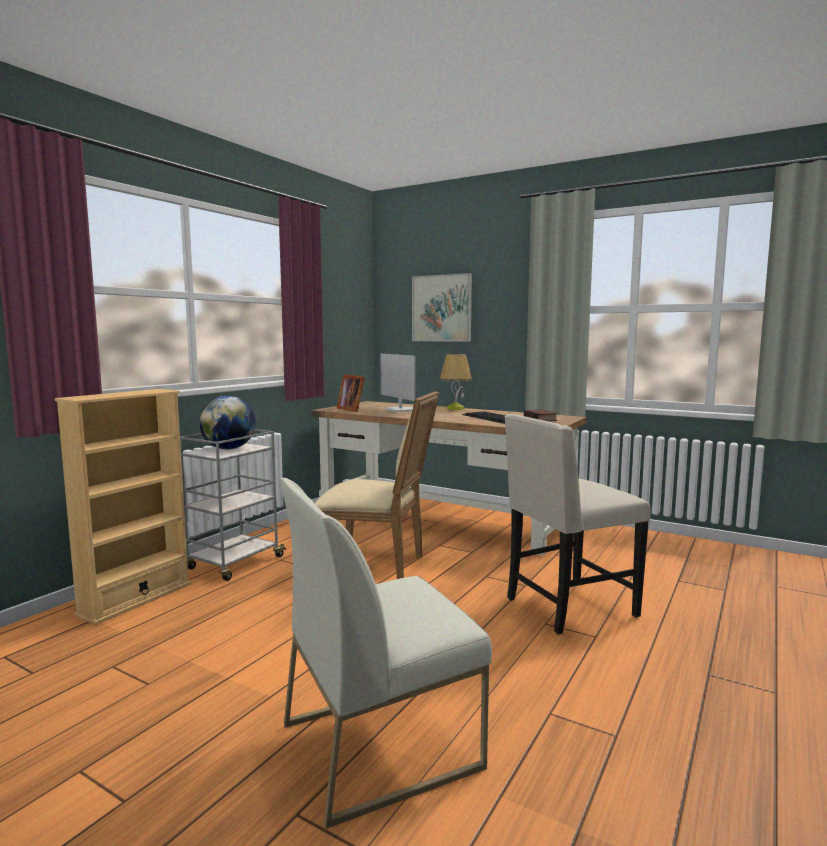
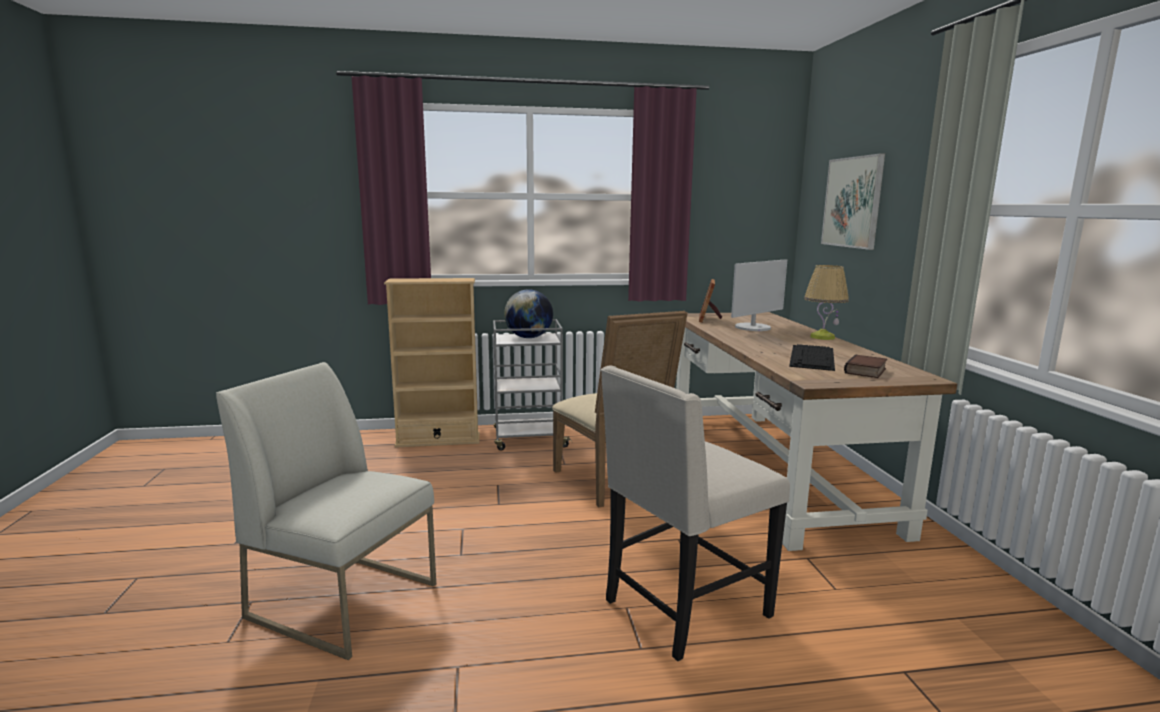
camera: 50 degrees right, 5 degrees up
(400, 410) = (753, 327): monitor -> monitor turned 150 degrees counterclockwise
(567, 607) = (683, 609): beige chair -> beige chair turned 60 degrees counterclockwise

